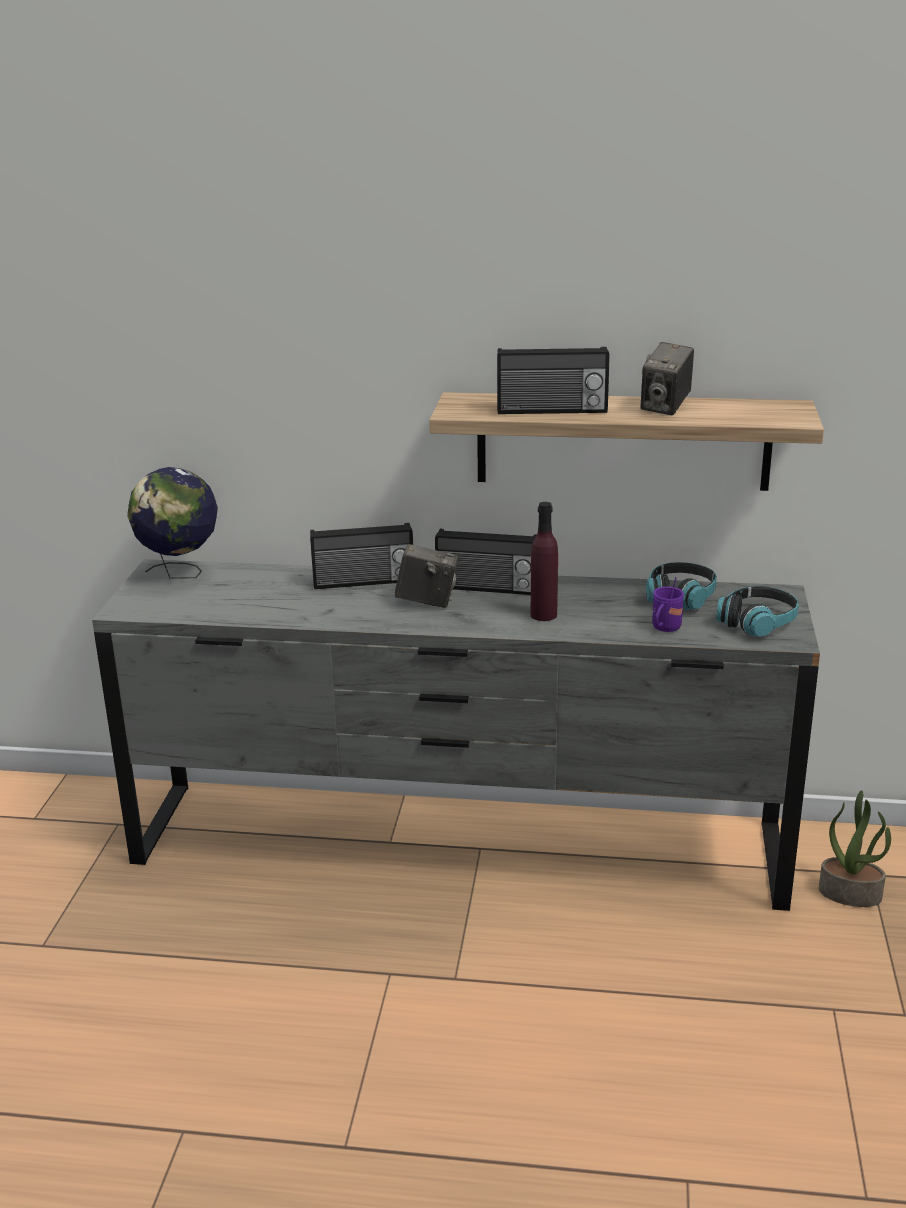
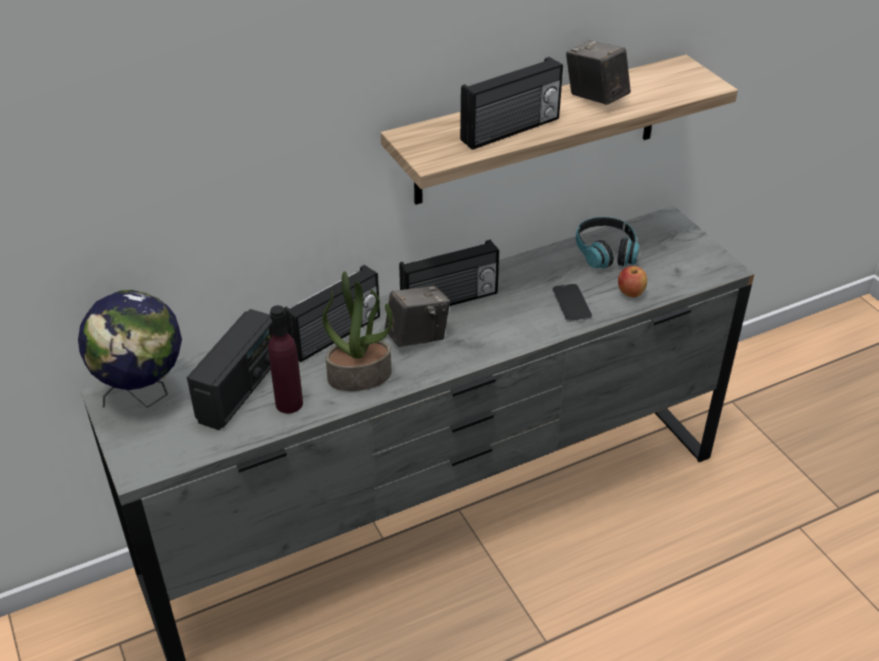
camera: 35 degrees left, 15 degrees up
(247, 591) = (239, 390): none -> radio
(543, 615) = (526, 314): purple bottle -> purple bottle (289, 403)
(595, 620) = (571, 304): none -> phone
(664, 629) = (630, 293): purple mug -> apple
(665, 408) = (595, 98): camera -> camera turned 150 degrees clockwise
(757, 622) = (684, 258): headphones -> none
(850, 893) = (733, 423): potted plant -> potted plant (360, 375)

